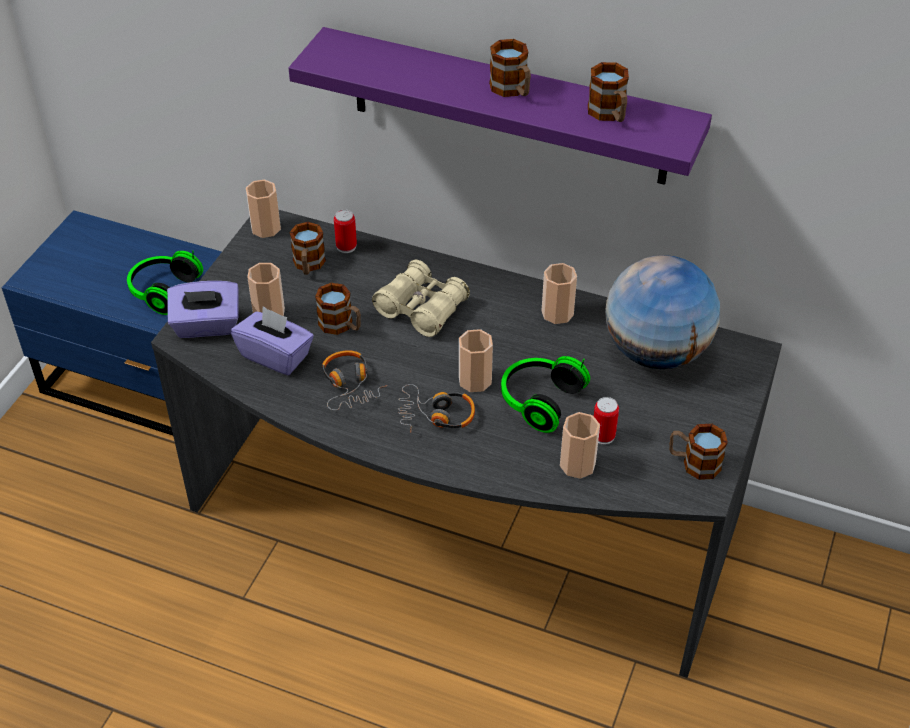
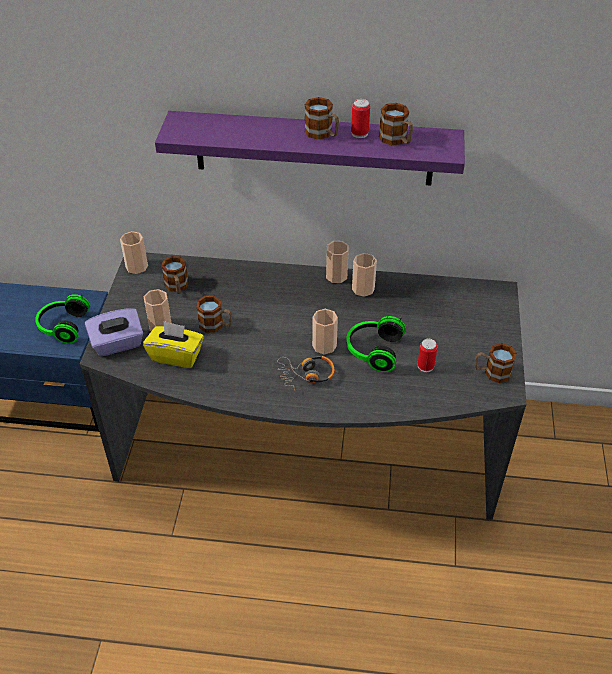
camera: 15 degrees left, 0 degrees up
(275, 355) = (176, 355): purple tissue box -> yellow tissue box
(346, 246) = (199, 269): can -> can (359, 133)
(350, 385) = (238, 366): headphones -> none
(421, 309) = (269, 303): beige binoculars -> none
(577, 465) = (416, 389): cup -> cup (336, 276)
(656, 352) = (438, 303): globe -> none

